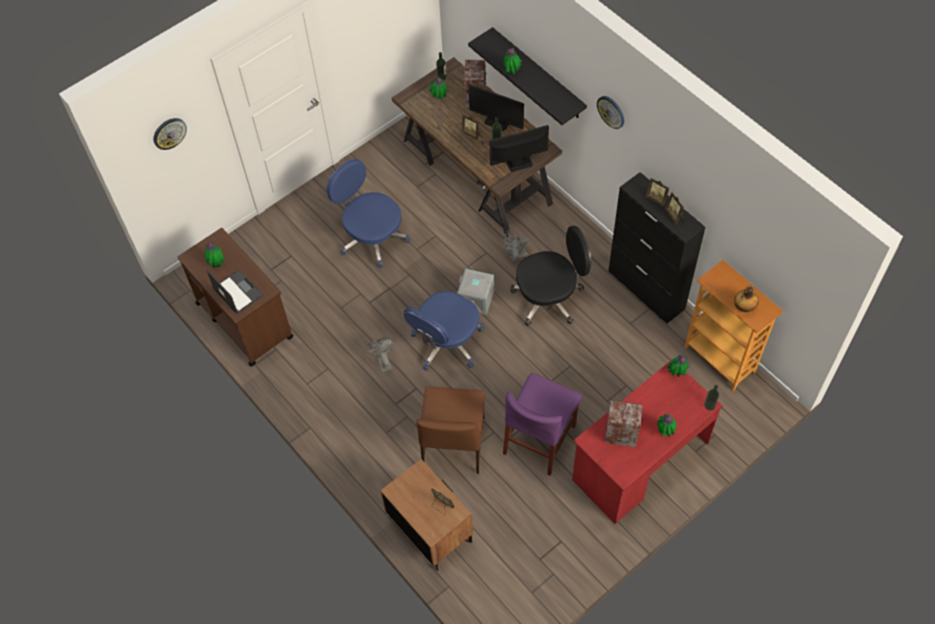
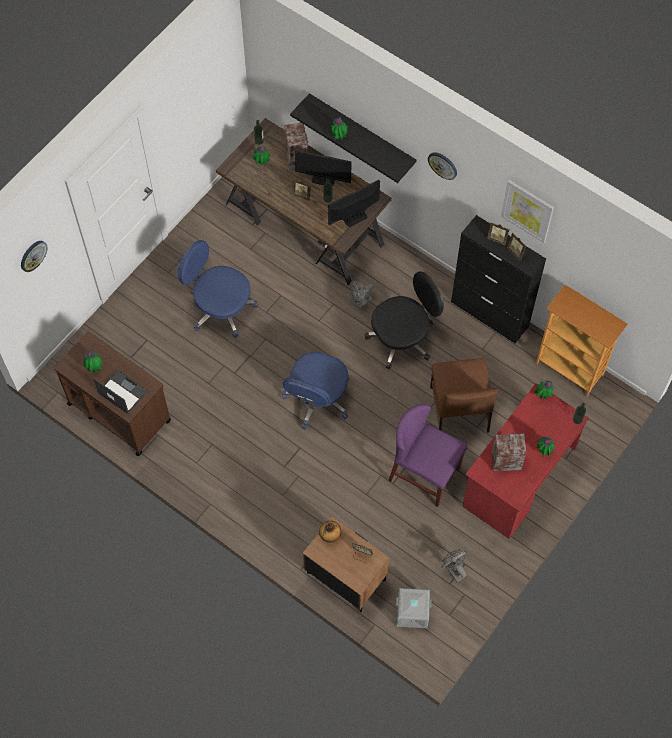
camera: 15 degrees left, 5 degrees up
(383, 361) = (262, 428): grey fan -> grey fan (453, 570)
(452, 444) = (346, 494): brown chair -> brown chair (458, 410)
(475, 300) = (334, 352): grey storage box -> grey storage box (412, 613)
(539, 439) = (424, 474): purple chair -> purple chair turned 105 degrees clockwise
(690, 168) = (527, 210): none -> picture
(743, 307) = (592, 326): bottle -> bottle (330, 535)

